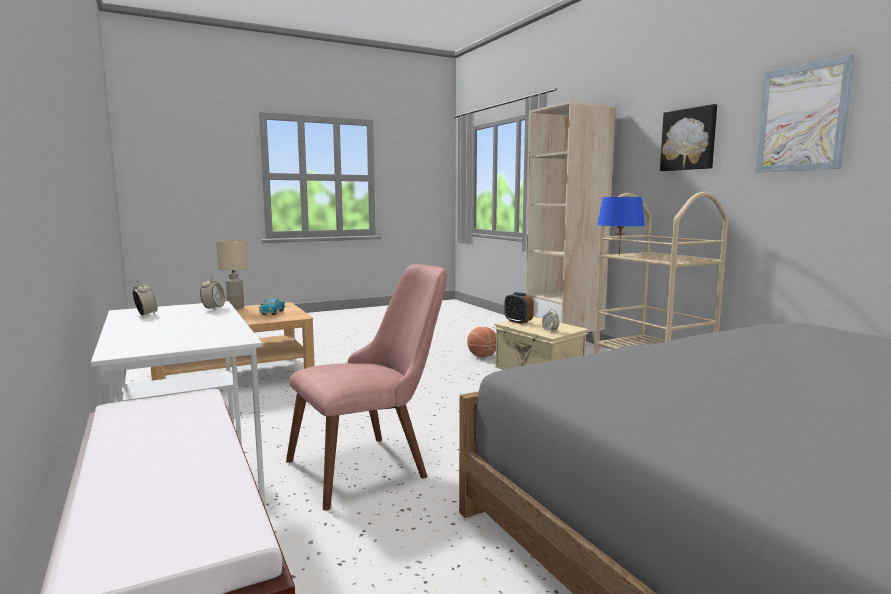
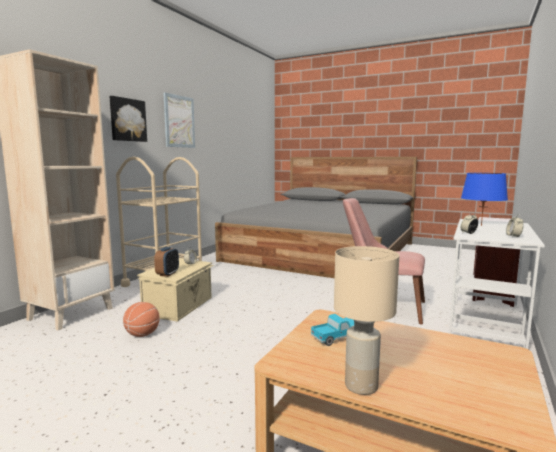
camera: 125 degrees left, 0 degrees up
(619, 255) = (156, 202): blue table lamp -> blue table lamp (481, 225)

